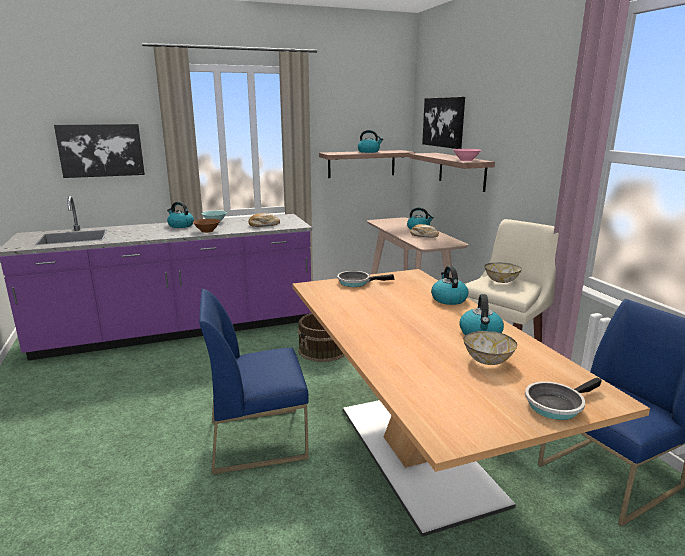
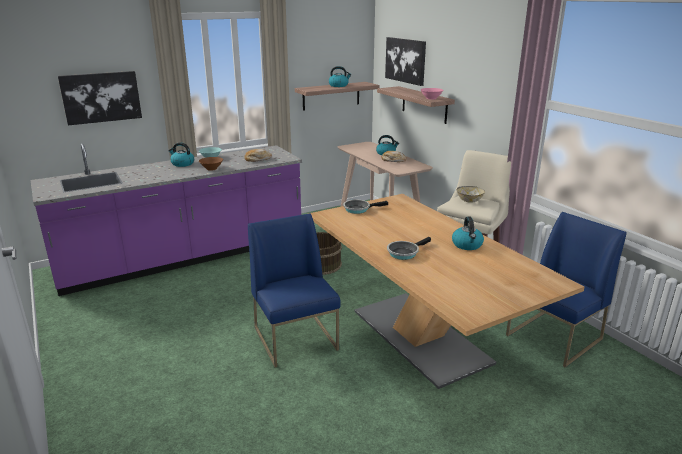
camera: 10 degrees left, 5 degrees up
(258, 438) = (296, 339): blue chair -> blue chair turned 90 degrees clockwise
(448, 299) = (435, 219): kettle -> none
(487, 360) = (477, 264): bowl -> none
(556, 405) = (528, 289): frying pan -> frying pan (404, 253)

